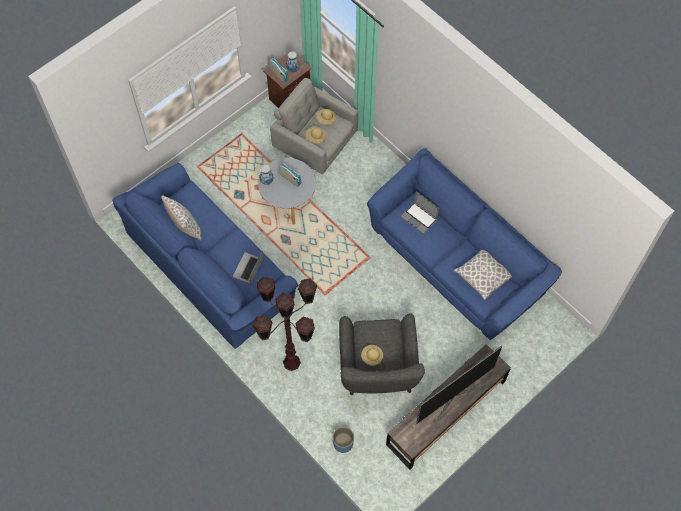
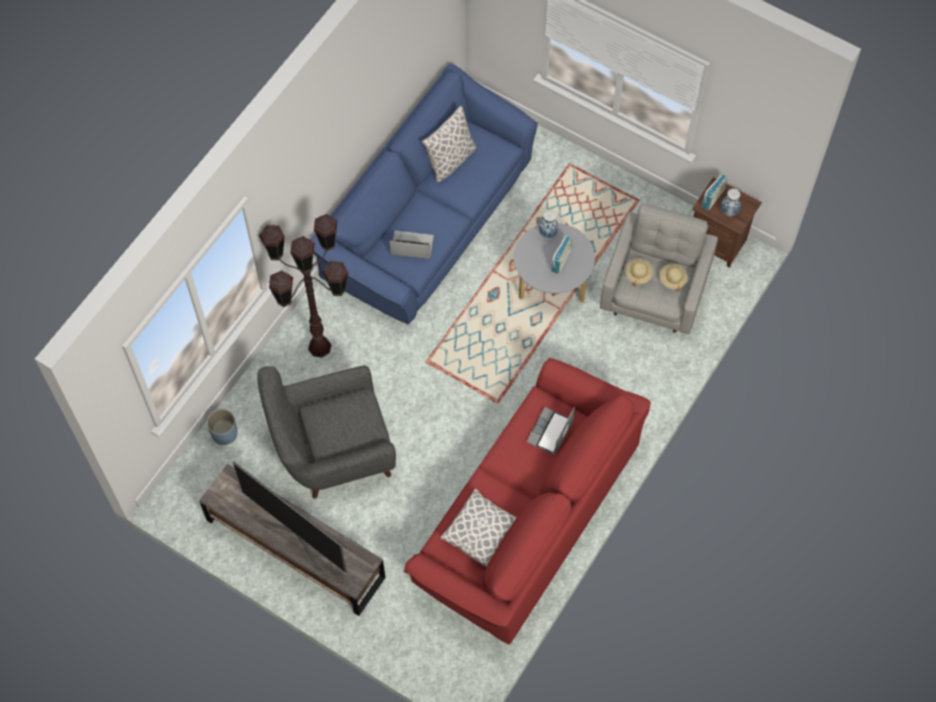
camera: 75 degrees right, 0 degrees up
(372, 357) = (323, 418): beige hat -> none
(456, 261) = (526, 515): blue sofa -> red sofa

